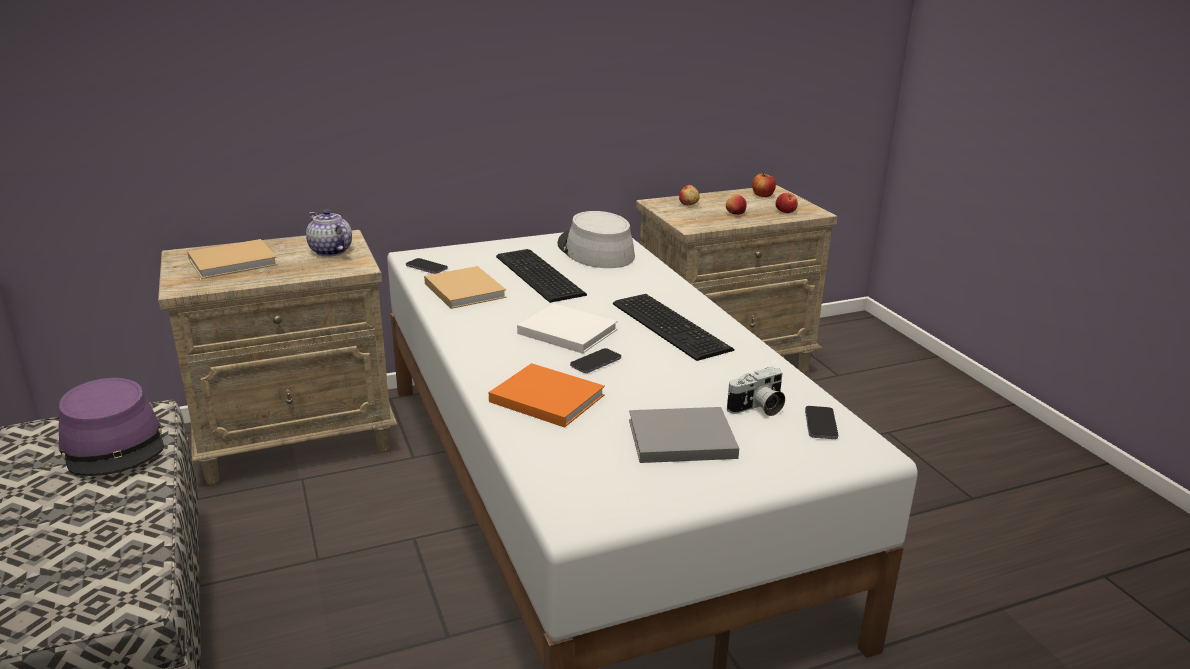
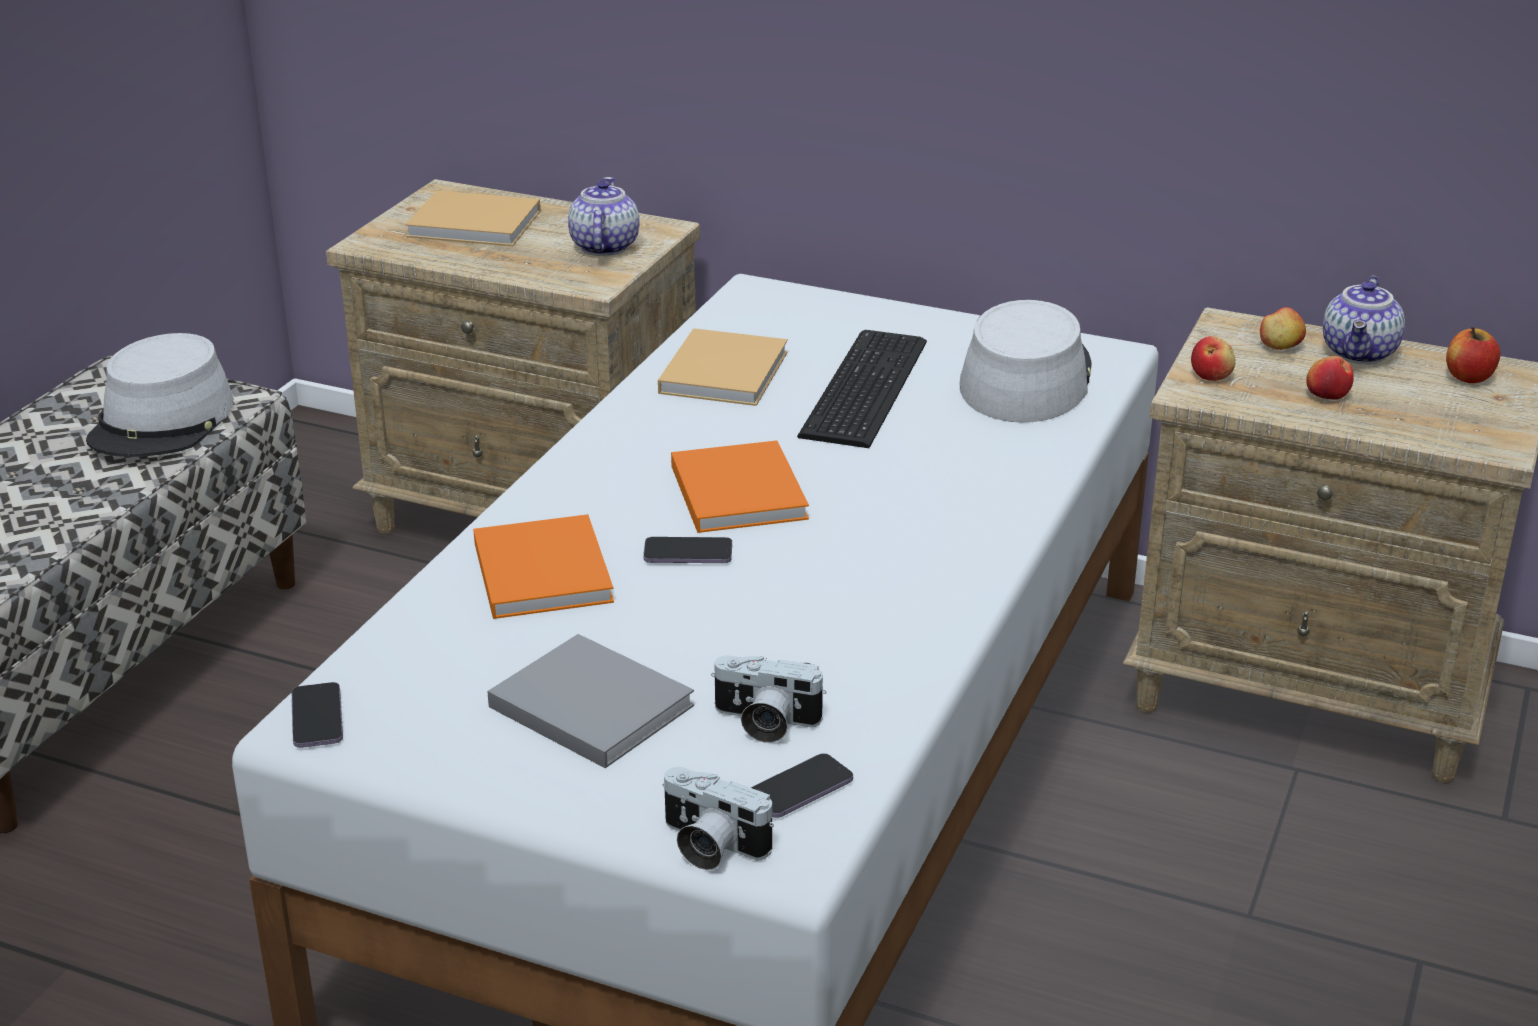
camera: 45 degrees right, 5 degrees up
(114, 444) = (163, 421): purple hat -> grey hat
(426, 268) = (738, 317): phone -> phone (317, 718)
(565, 331) = (737, 490): white book -> orange book
(671, 325) = (897, 547): keyboard -> none
(717, 198) = (1361, 353): none -> teapot
(785, 211) = (1439, 425): apple -> apple (1211, 375)
(836, 463) = (709, 846): none -> camera

